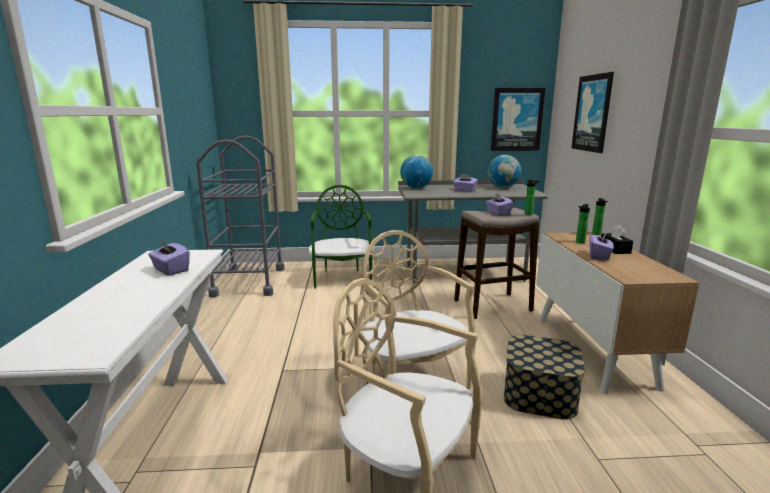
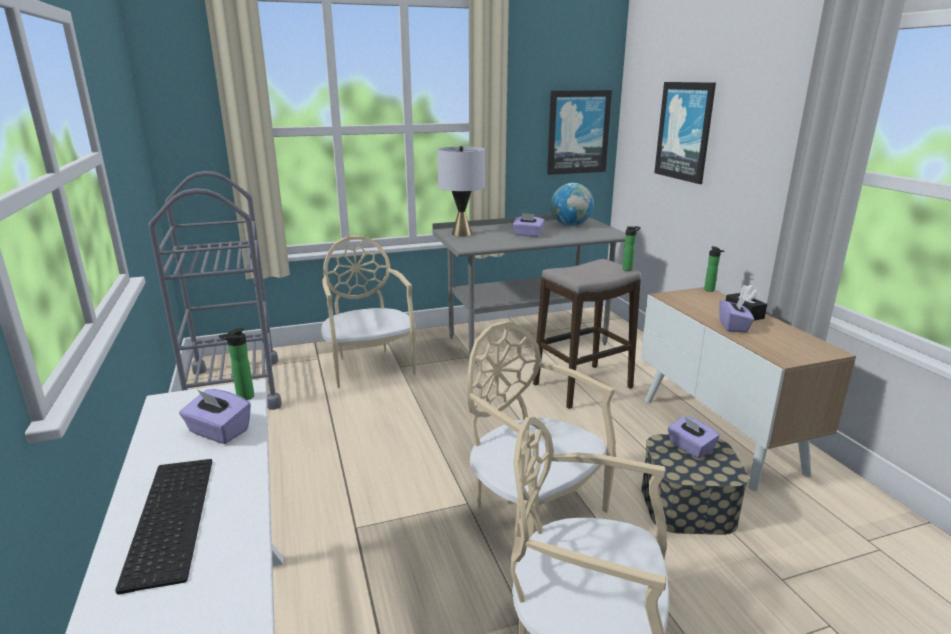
camera: 15 degrees left, 5 degrees up
(105, 304) = (167, 517): none -> keyboard
(342, 278) = (370, 366): green chair -> beige chair
(416, 188) = (461, 233): globe -> grey table lamp
(498, 213) = (589, 270): purple tissue box -> purple tissue box (690, 448)
(579, 242) = (699, 306): bottle -> bottle (243, 398)

